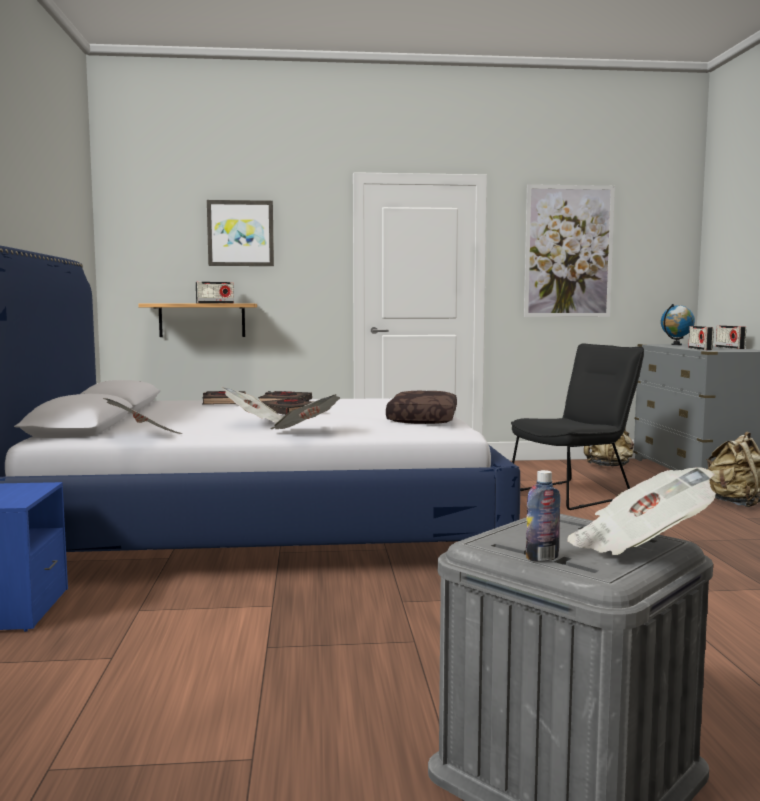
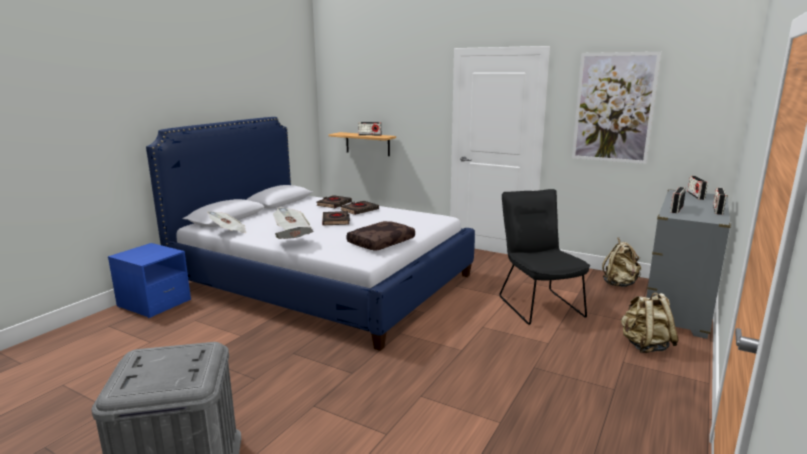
camera: 35 degrees right, 10 degrees up
(240, 233) = (387, 90): picture -> none
(542, 558) = (127, 372): bottle -> none
(575, 494) = (537, 304): black chair -> black chair turned 105 degrees counterclockwise
(638, 546) = (174, 381): newspaper -> none
(676, 344) = (695, 196): globe -> radio

